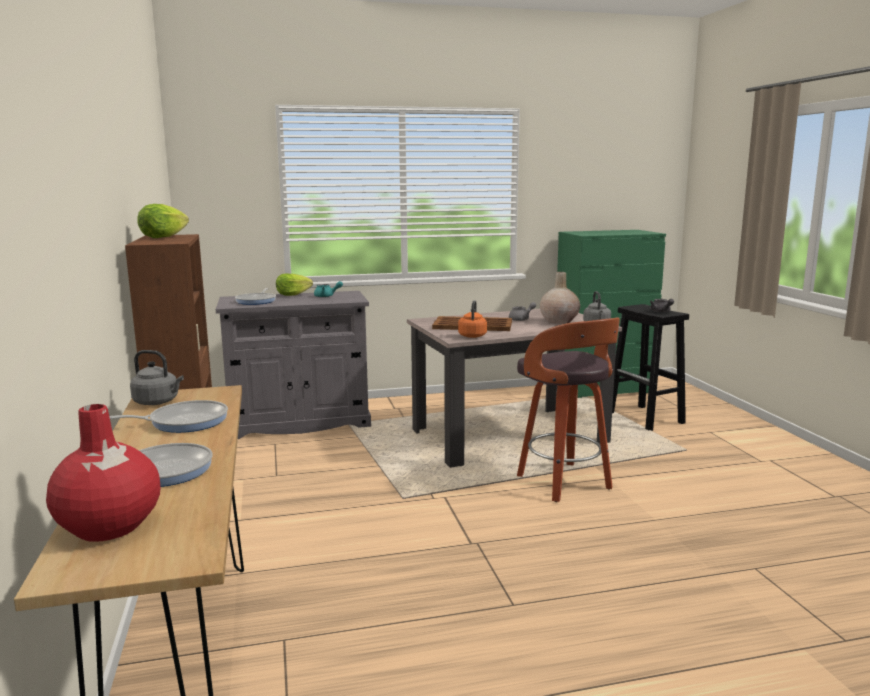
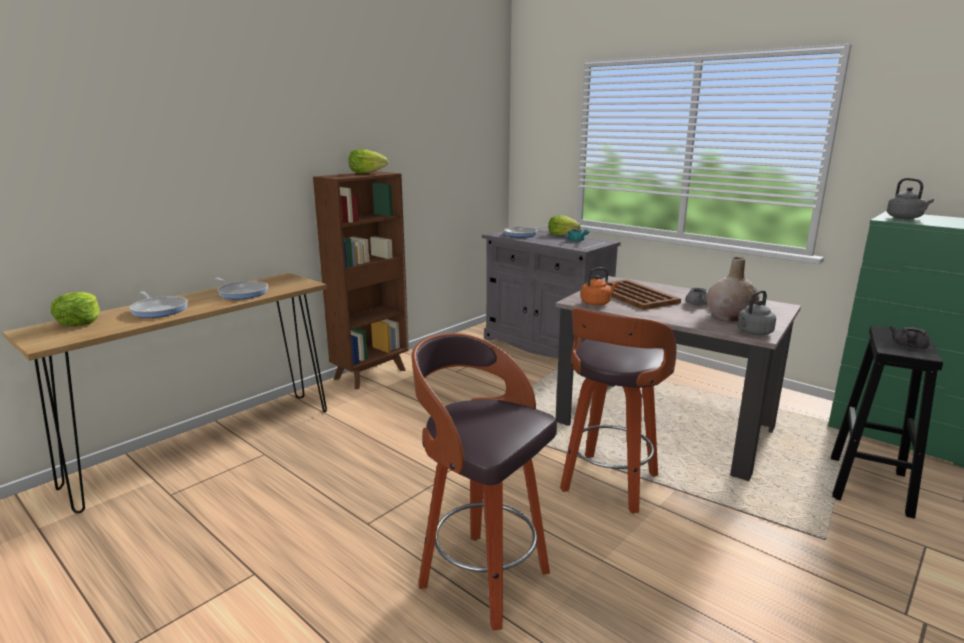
camera: 55 degrees right, 5 degrees up
(109, 527) = (80, 322): red vase -> lettuce
(158, 402) = (273, 280): grey kettle -> grey kettle (905, 218)
(640, 572) = (481, 578): none -> stool

